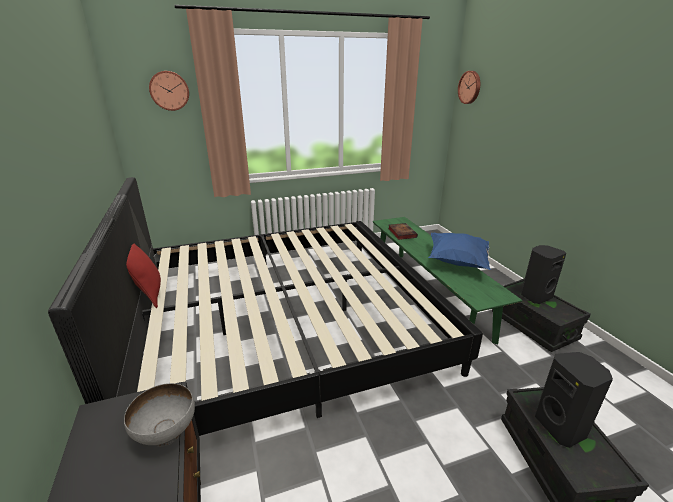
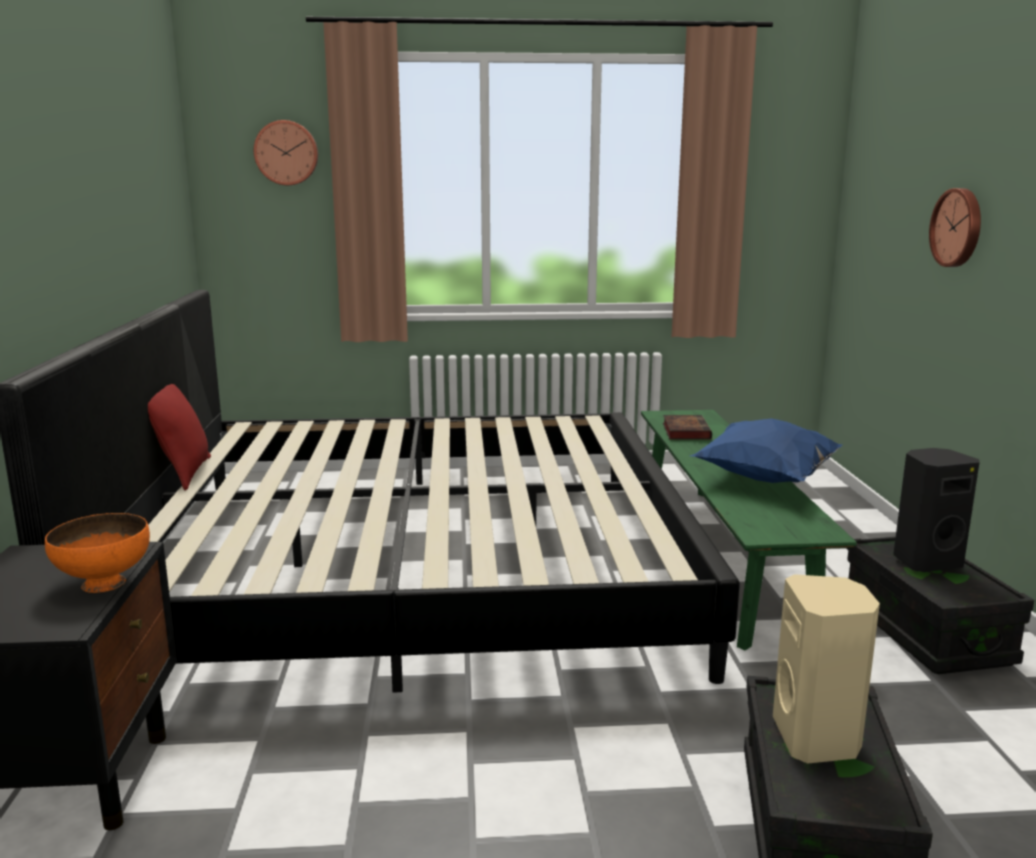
camera: 15 degrees right, 10 degrees down
(167, 433) = (105, 583): grey bowl -> orange bowl
(470, 87) = (864, 154): wall clock -> wall clock (958, 227)
(561, 427) = (817, 739): black speaker -> beige speaker

